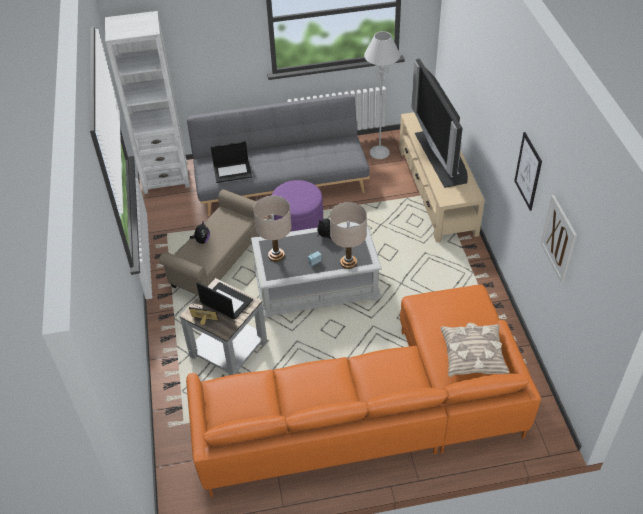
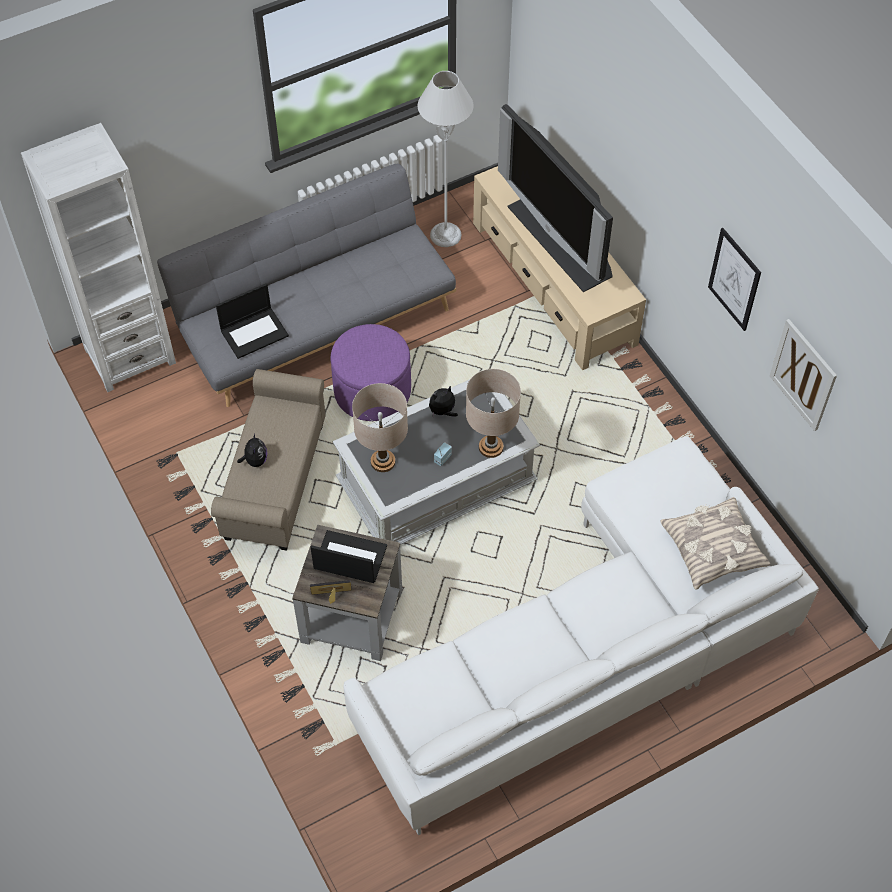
camera: 20 degrees left, 10 degrees up
(373, 413) = (589, 654): orange sofa -> white sofa

